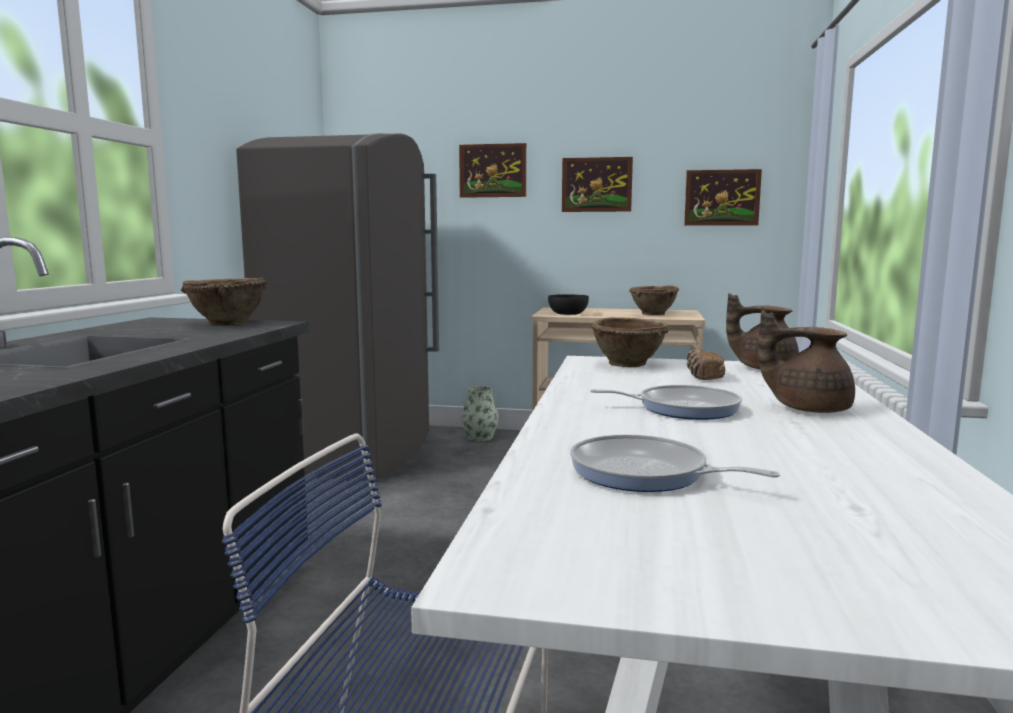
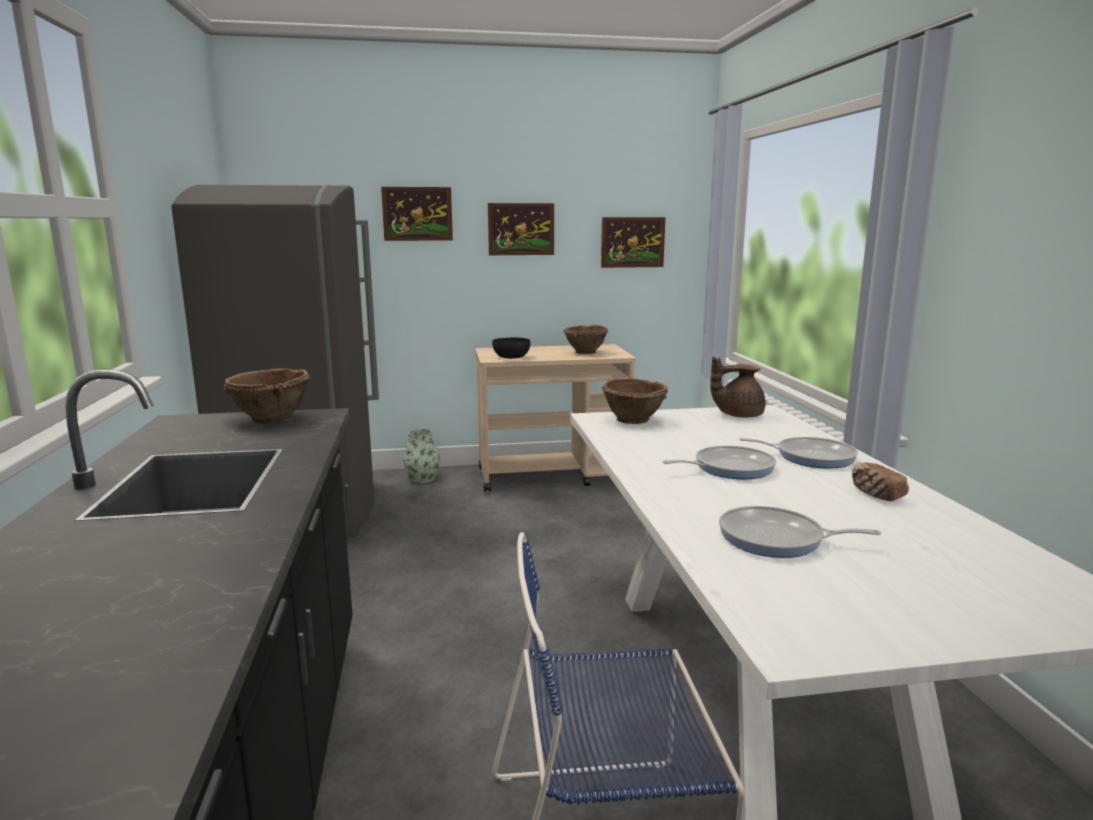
camera: 20 degrees left, 5 degrees up
(703, 377) = (706, 430): bread -> bread (875, 494)
(807, 408) = (810, 457): brown teapot -> frying pan

